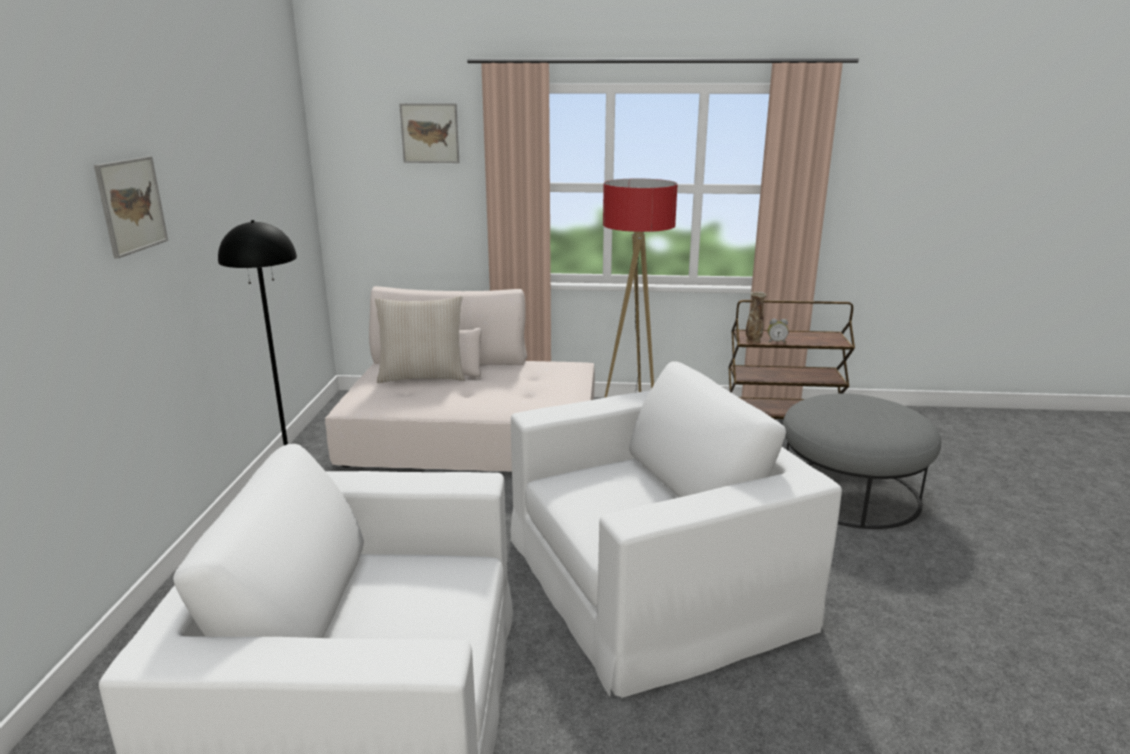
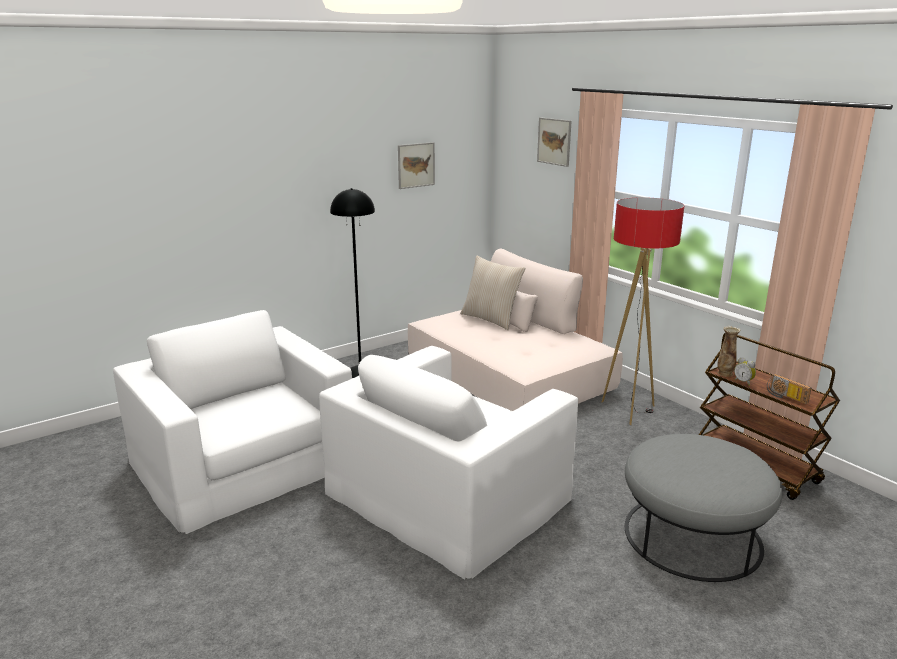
camera: 50 degrees right, 0 degrees up
(131, 205) = (293, 171): picture -> picture (416, 165)
(653, 579) = (447, 494): white armchair -> white armchair turned 105 degrees clockwise
(818, 342) = (785, 397): none -> radio

